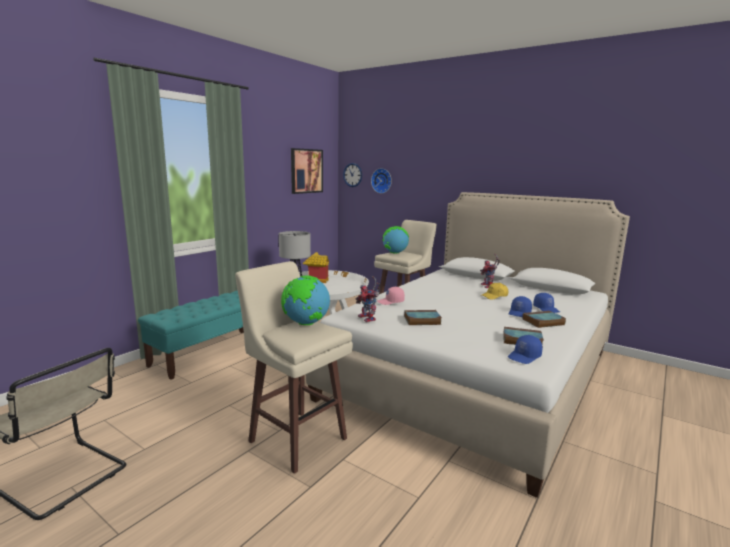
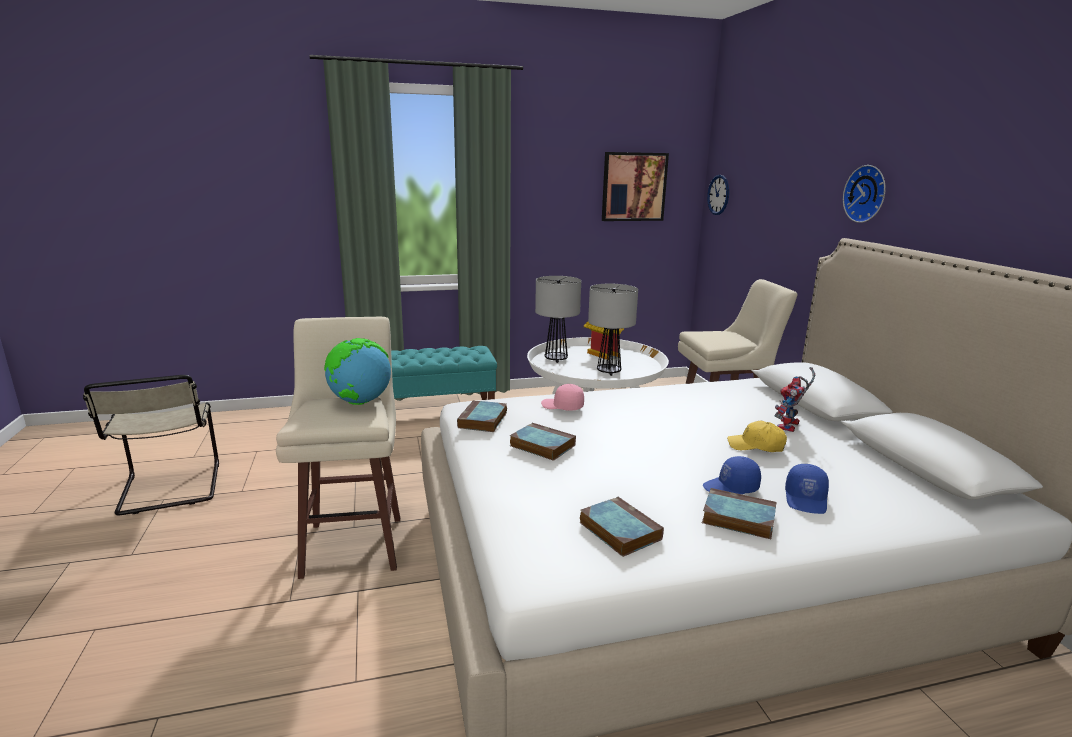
camera: 40 degrees right, 5 degrees up
(337, 288) = (609, 372): none -> table lamp
(369, 318) = (483, 420): toy robot -> book
(382, 180) = (751, 207): wall clock -> wall clock (867, 194)
(394, 253) = (713, 333): globe -> none
(524, 357) = (558, 555): blue cap -> none

